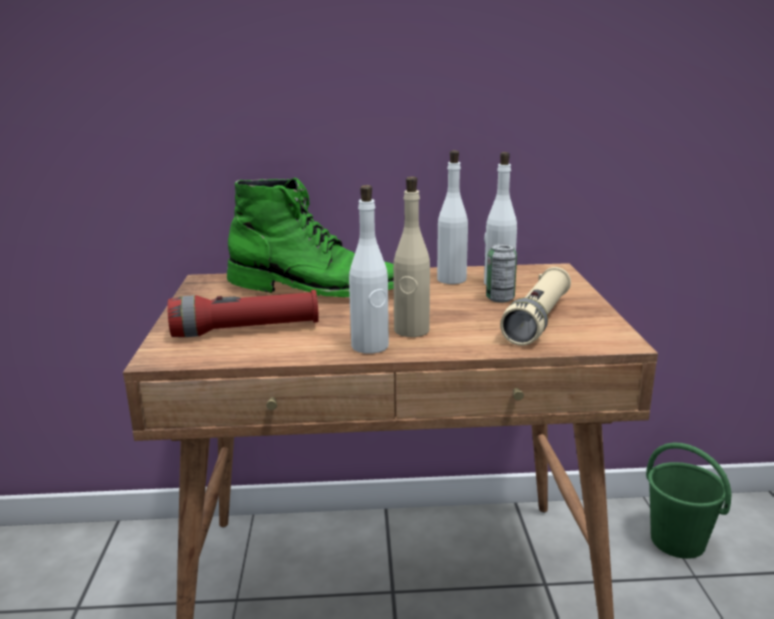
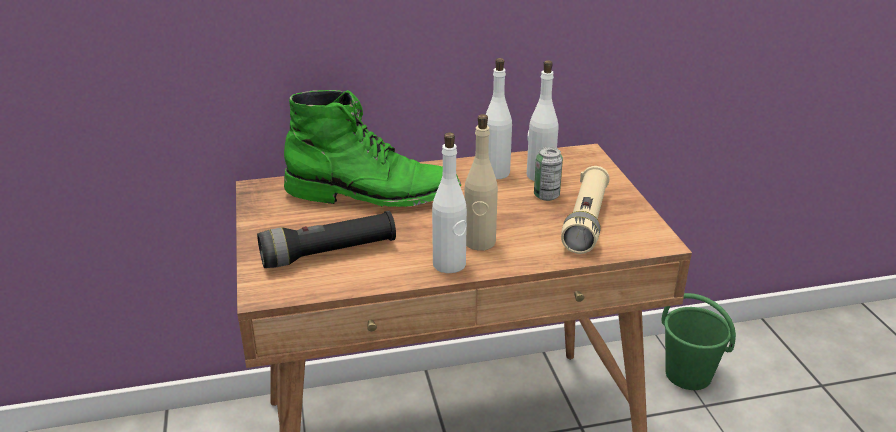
camera: 10 degrees left, 10 degrees up
(246, 330) = (329, 253): red flashlight -> black flashlight

